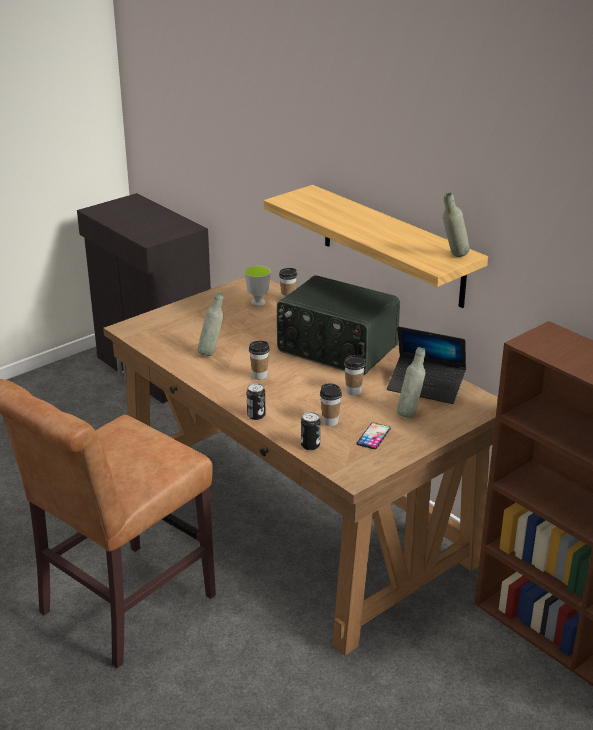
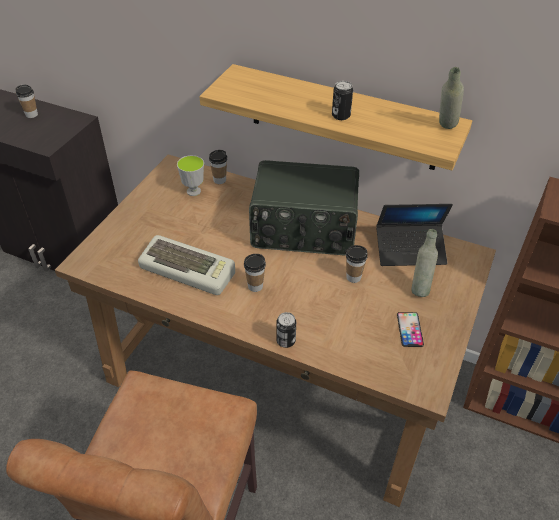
camera: 25 degrees left, 15 degrees up
(212, 352) = (189, 269): grey bottle -> keyboard
(310, 445) = (362, 363): can -> can (341, 116)
(330, 422) = (359, 324): cup -> cup (31, 114)

